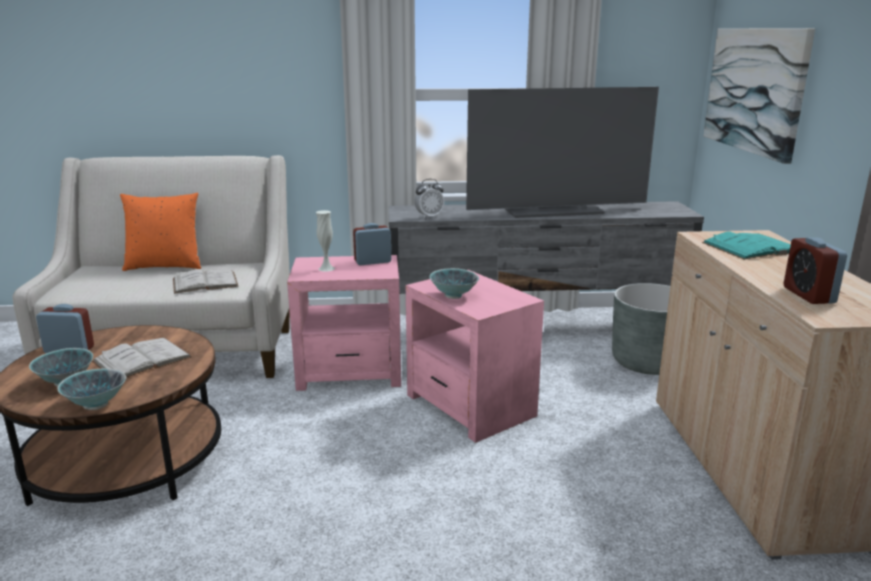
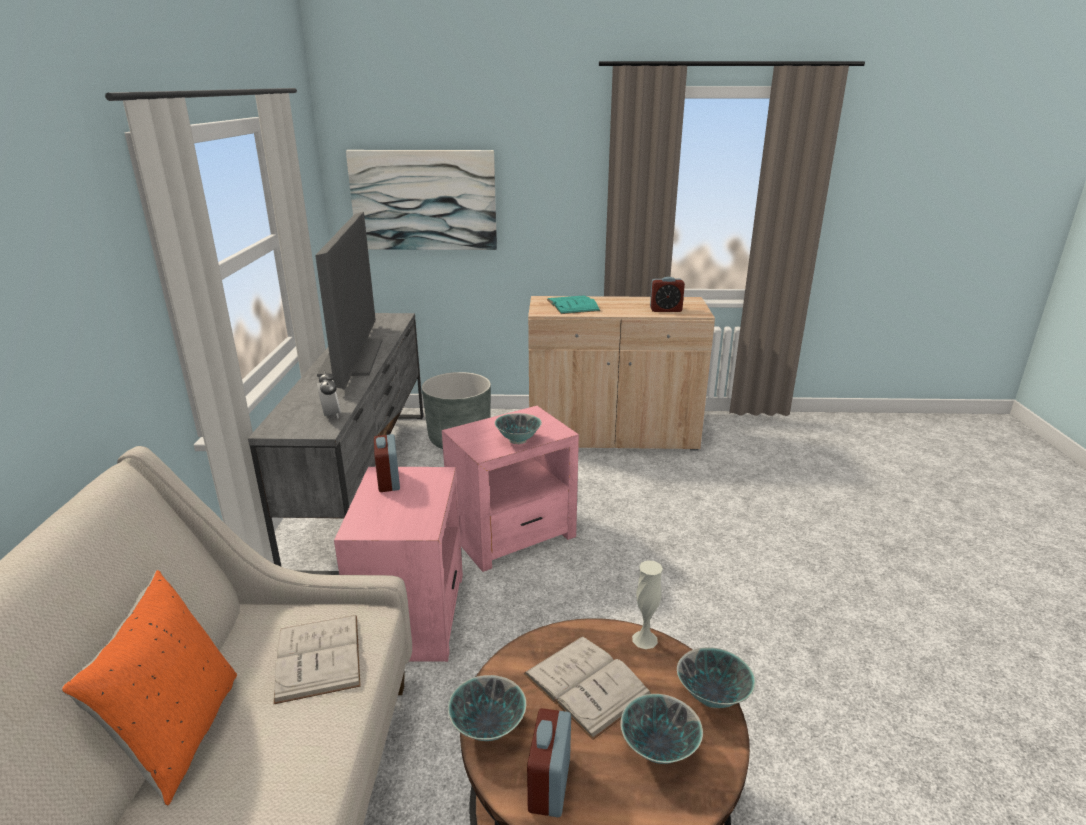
camera: 85 degrees left, 5 degrees up
(124, 332) = (488, 729): none -> bowl
(326, 268) = (400, 512): white vase -> white vase (644, 639)

